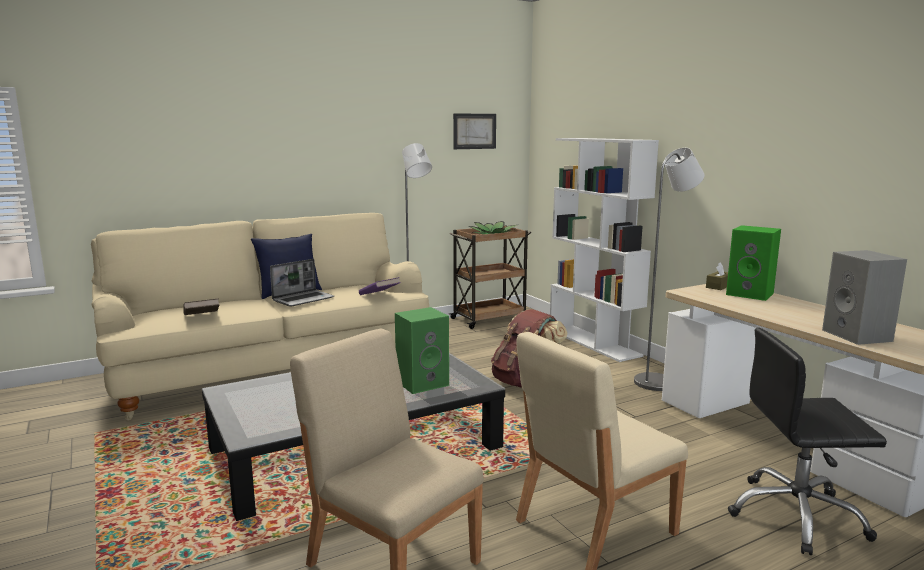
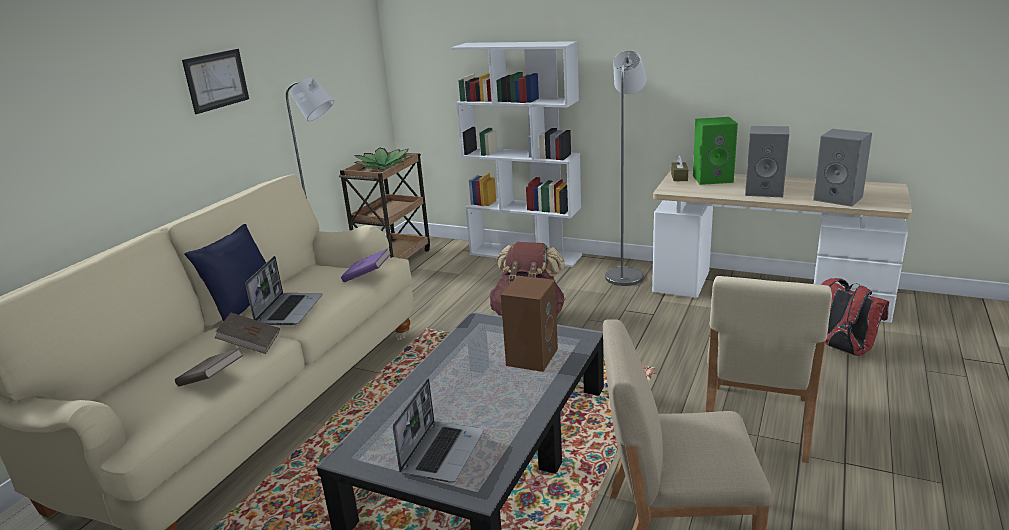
camera: 35 degrees left, 10 degrees up
(253, 309) = (251, 344): none -> brown book
(269, 409) = (442, 452): none -> laptop
(423, 383) = (531, 356): green speaker -> brown speaker
(474, 131) = (337, 47): picture -> picture (216, 80)
(784, 313) = (765, 191): none -> grey speaker
(796, 516) = (843, 349): black office chair -> red backpack

